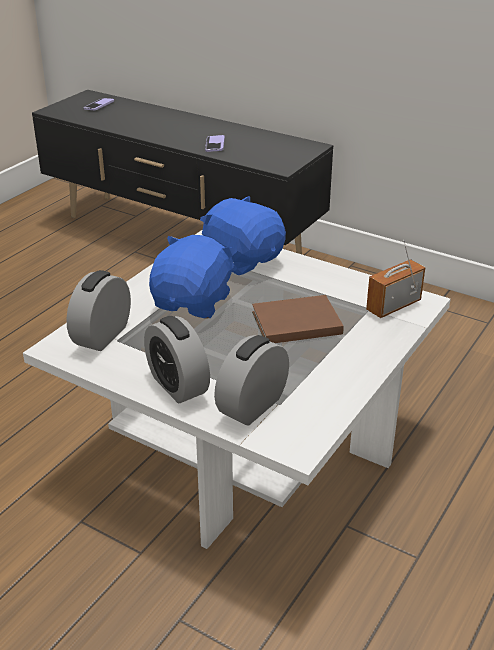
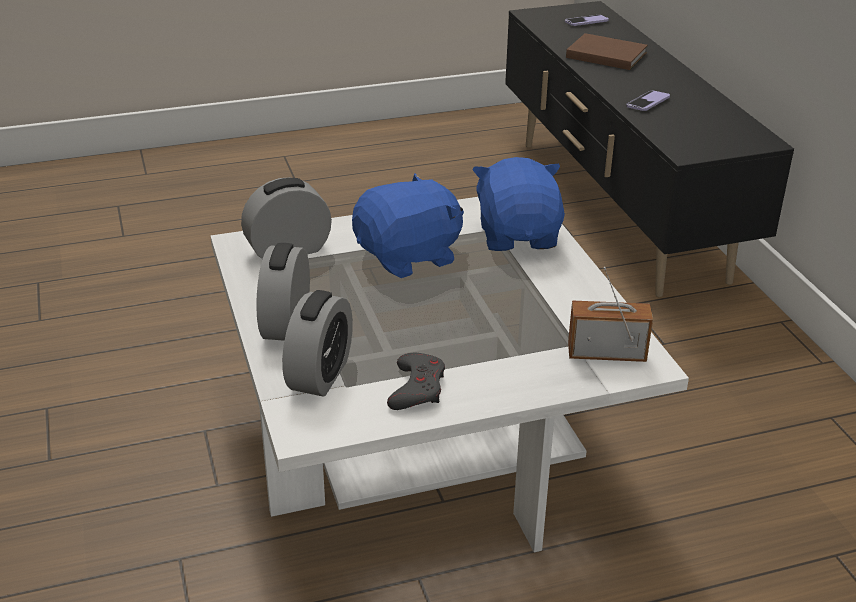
camera: 40 degrees right, 0 degrees up
(252, 406) = (320, 375): alarm clock -> alarm clock turned 120 degrees clockwise
(294, 322) = (474, 320): brown book -> brown book (605, 54)
(323, 381) = (417, 388): none -> grey game controller

